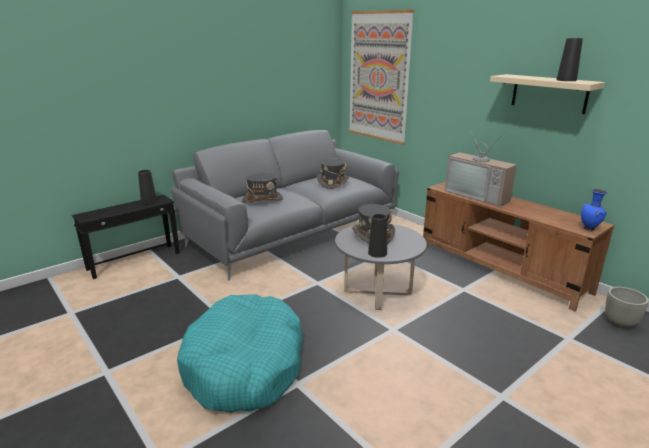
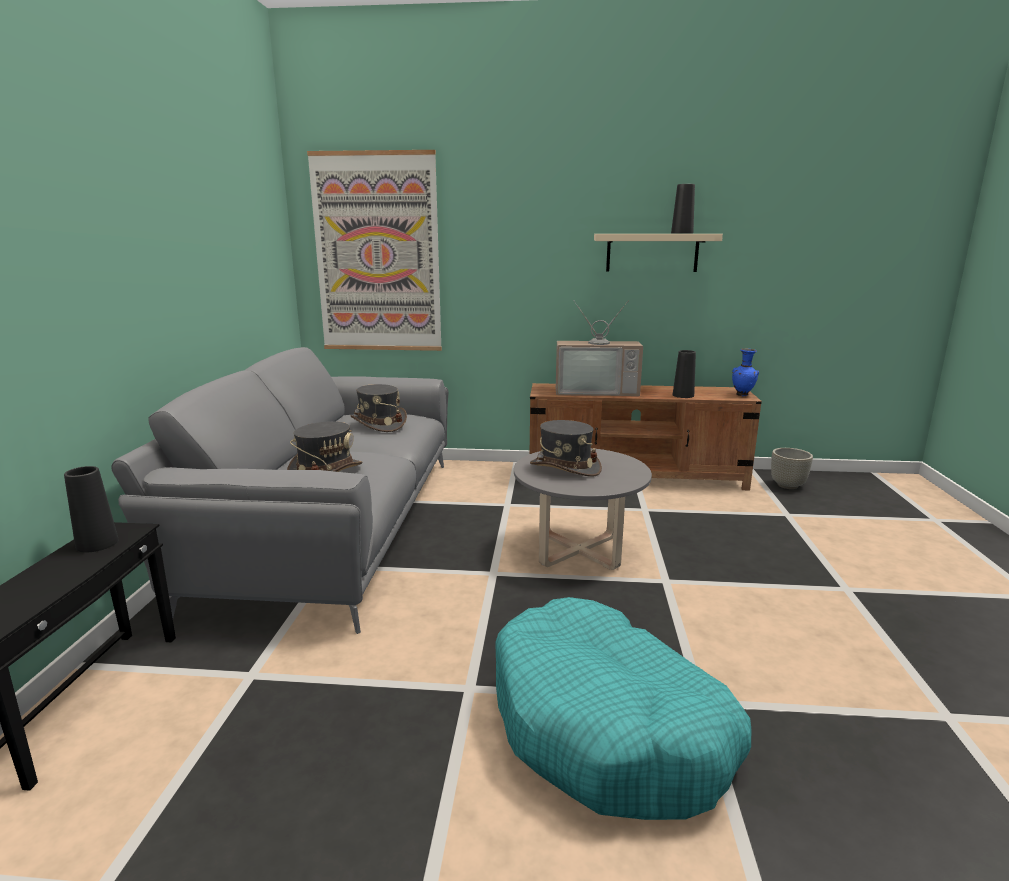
camera: 45 degrees left, 5 degrees down
(377, 253) = (612, 482): black vase -> black vase (683, 395)

